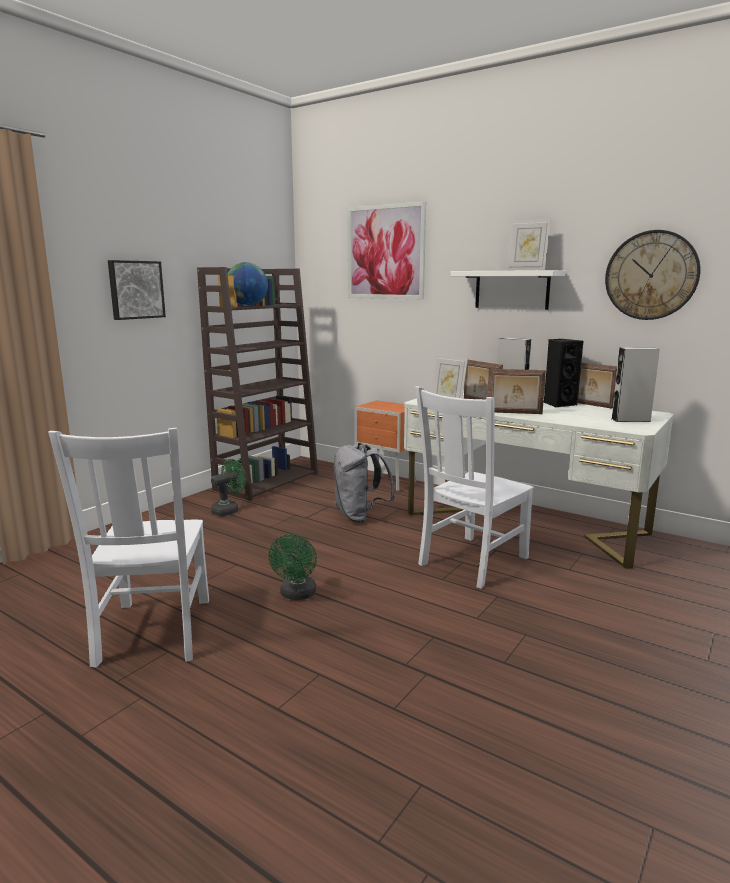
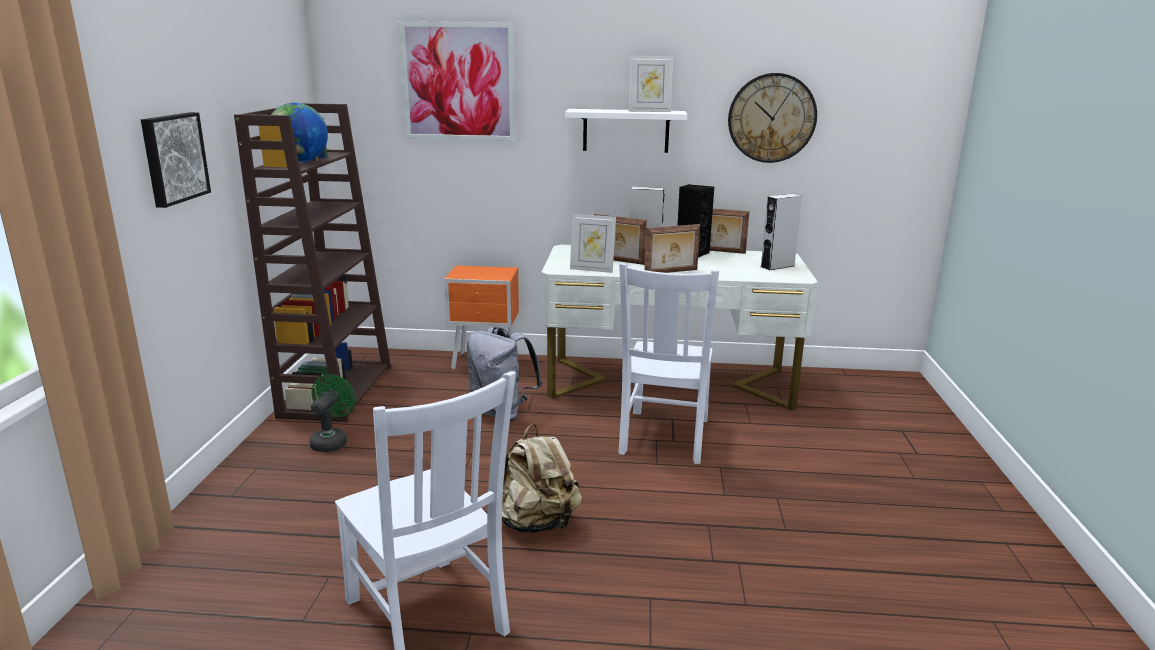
camera: 30 degrees left, 5 degrees up
(297, 595) = (536, 523): green fan -> beige backpack

